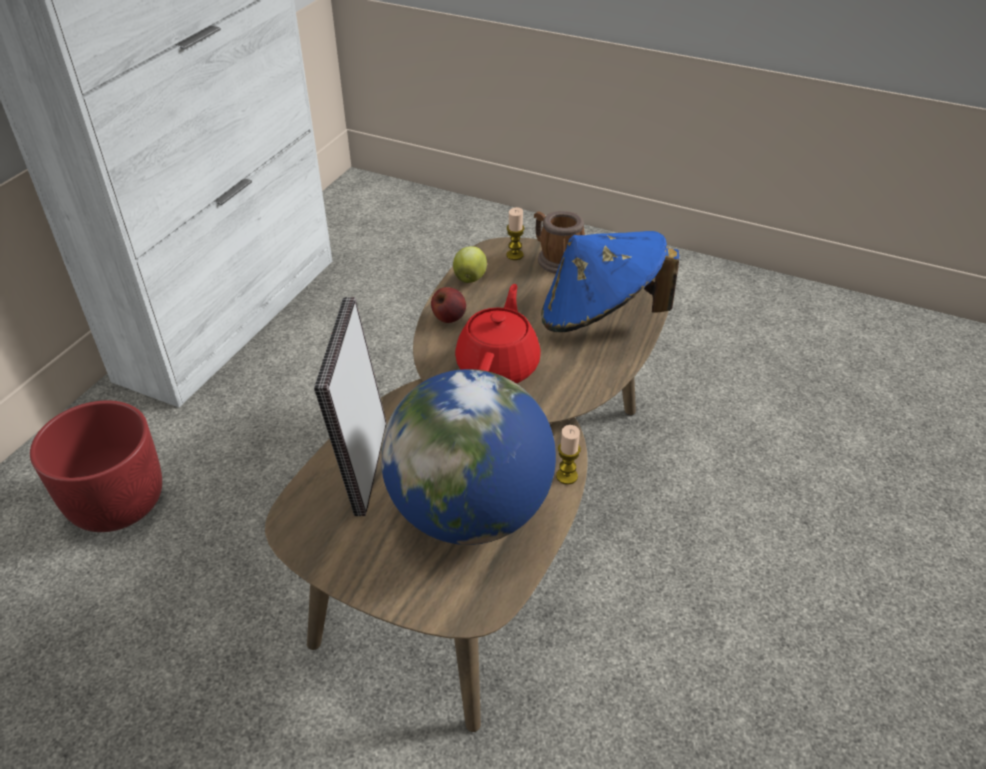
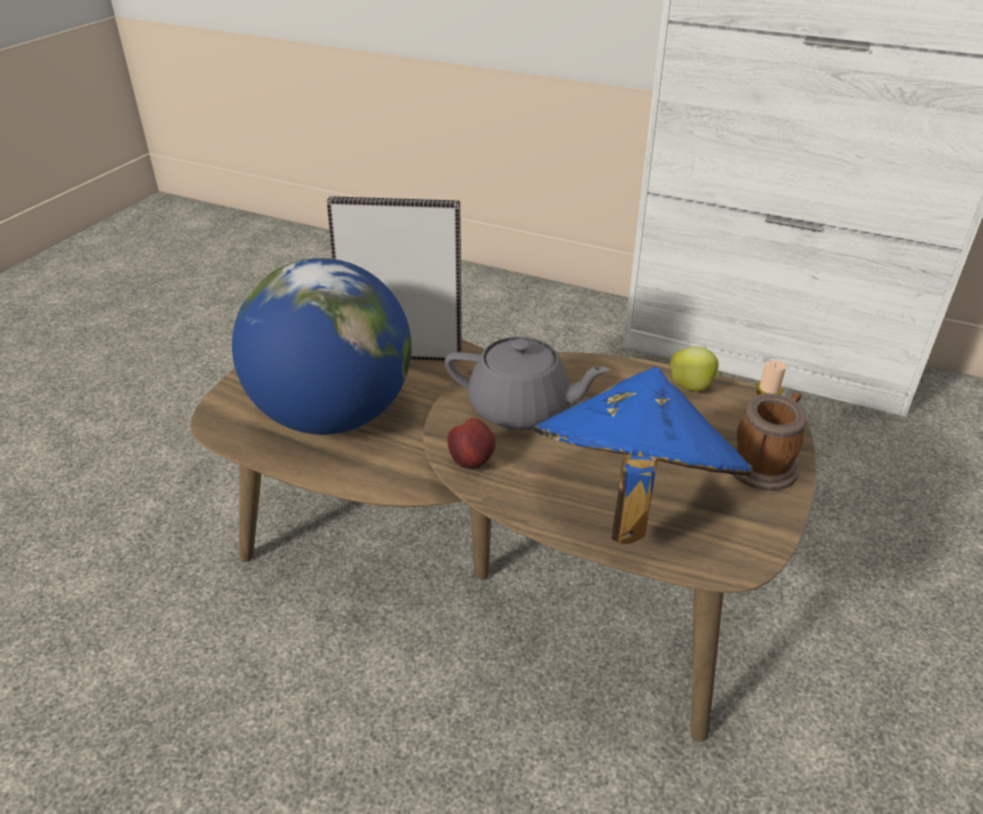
camera: 90 degrees right, 5 degrees down
(118, 502) = (507, 334): red planter -> none
(449, 318) = (606, 373): apple -> apple (472, 462)
(498, 366) = (521, 409): red teapot -> grey teapot
(566, 476) = (369, 484): candle -> none

